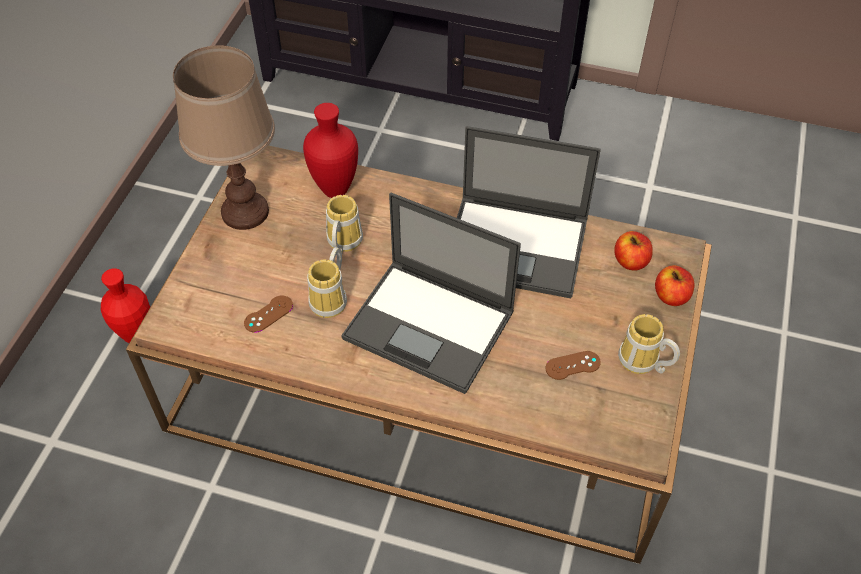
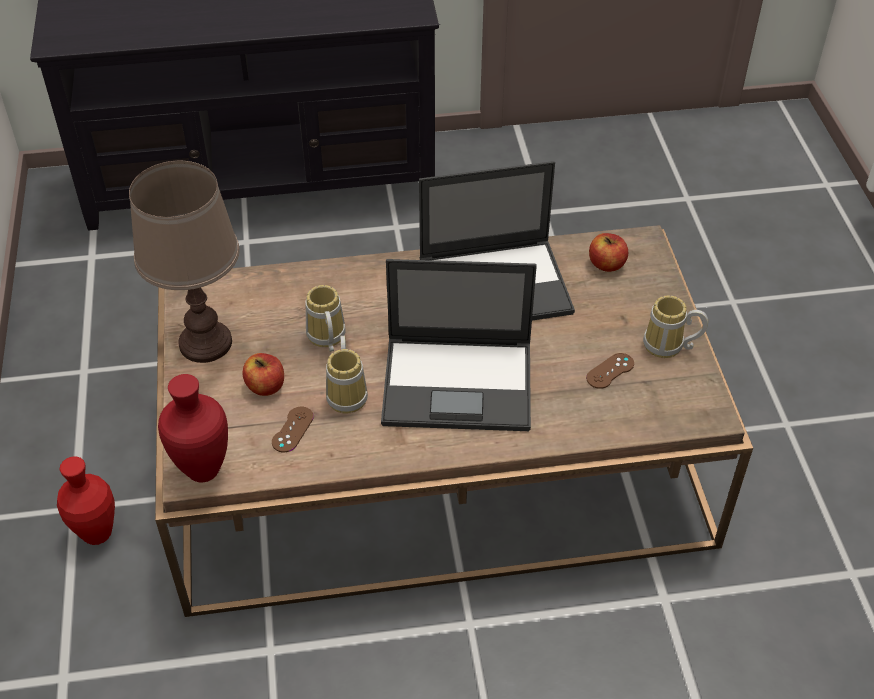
camera: 25 degrees left, 5 degrees down
(335, 191) = (287, 293): red vase -> red vase (204, 472)
(671, 296) = (659, 282): apple -> apple (265, 386)

